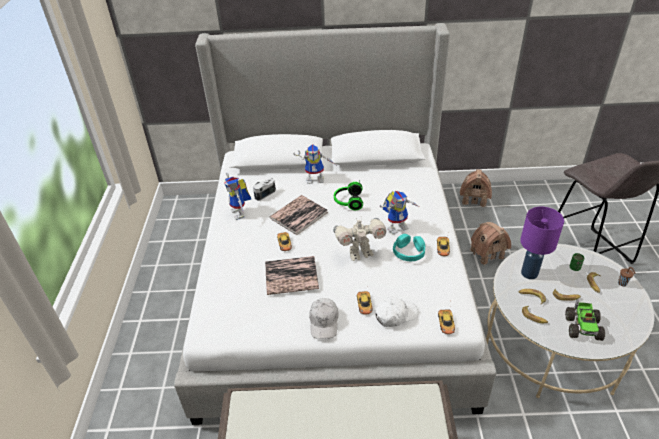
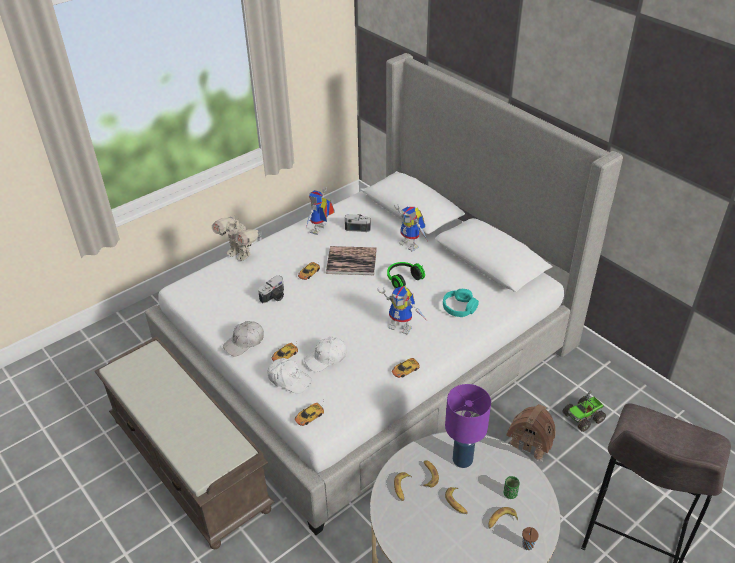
camera: 50 degrees right, 0 degrees up
(291, 276) = (274, 297): book -> camera
(360, 253) = (343, 321): toy robot -> toy robot (240, 254)
(391, 282) = (326, 358): none -> white cap
(409, 252) = (375, 350): turquoise headphones -> turquoise headphones (459, 307)
(474, 199) = (606, 391): toy house -> none
(582, 327) = (425, 533): toy truck -> toy truck (583, 417)

